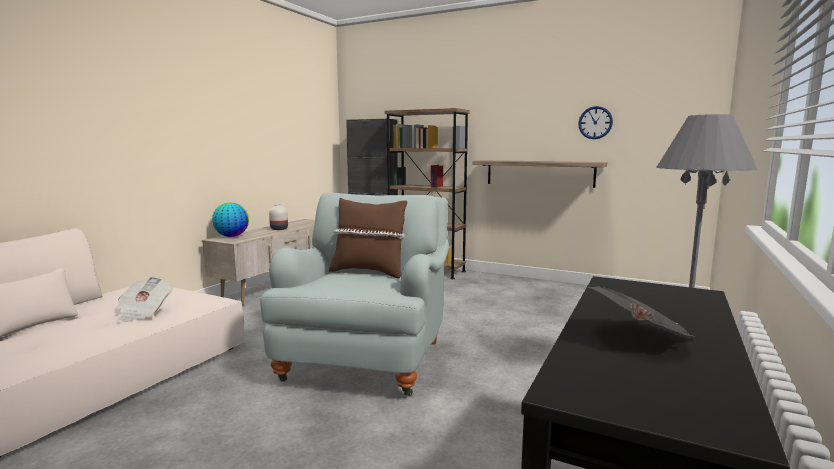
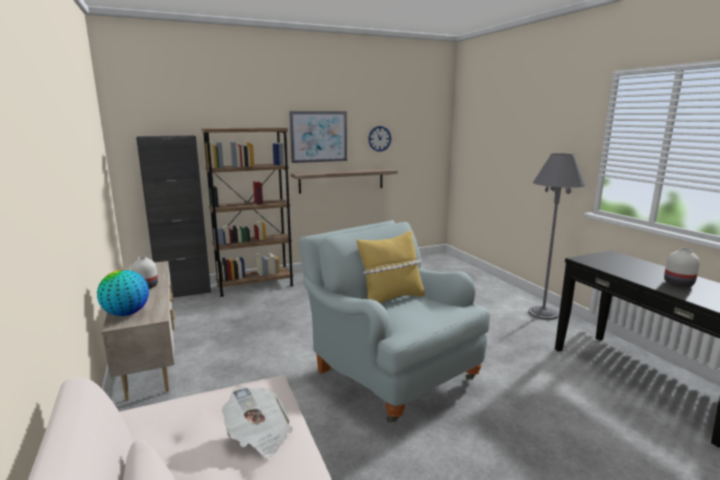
camera: 50 degrees left, 5 degrees up
(368, 272) = (391, 299): brown pillow -> yellow pillow
(514, 120) = (319, 136): none -> picture
(641, 338) = (677, 283): newspaper -> white vase

